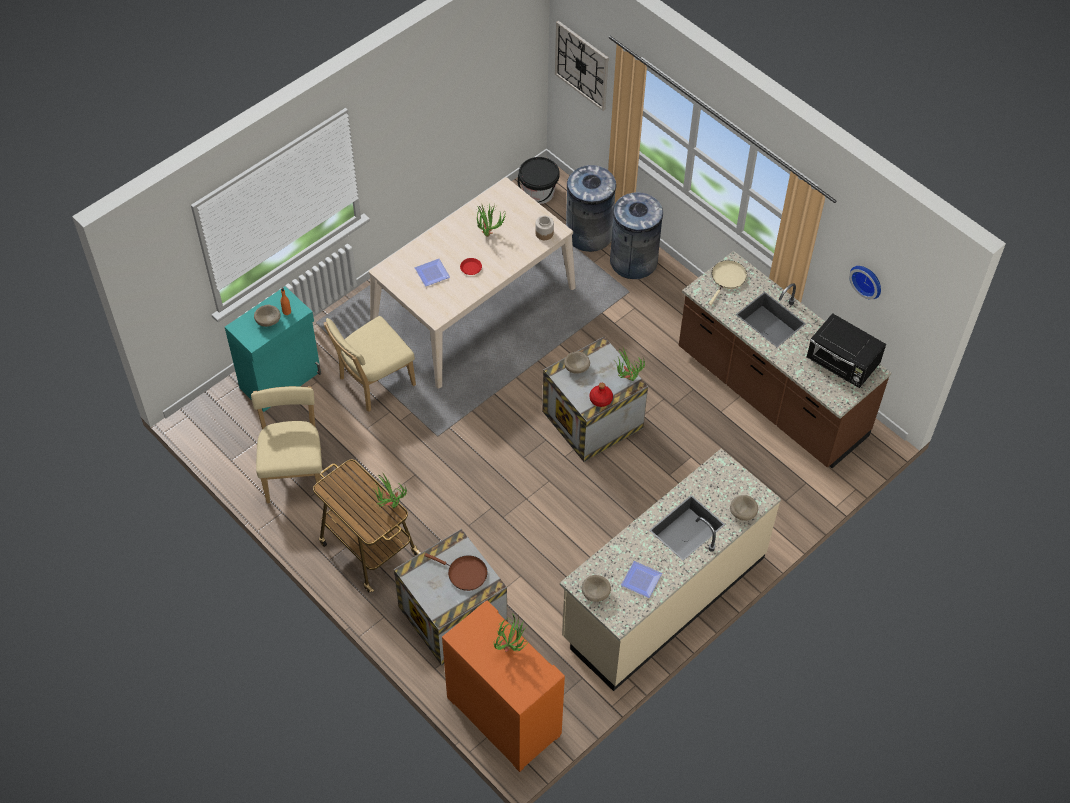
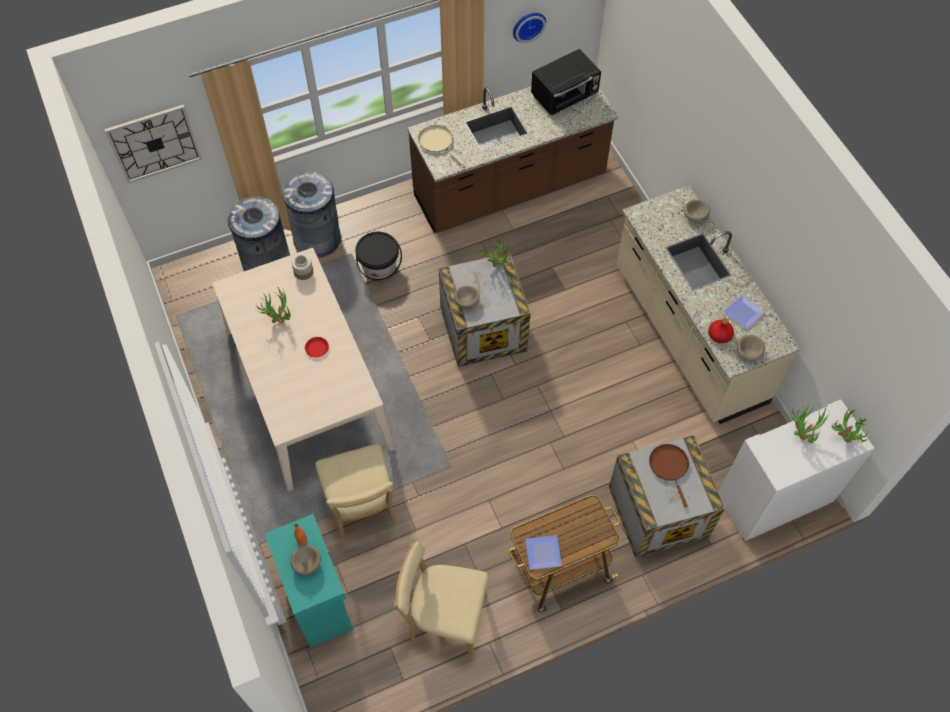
camera: 70 degrees left, 5 degrees up
(389, 505) = (579, 509): potted plant -> potted plant (843, 439)
(433, 274) = (308, 384): plate -> plate (544, 551)
(464, 573) = (669, 466): brown frying pan -> brown frying pan turned 60 degrees counterclockwise
(502, 716) = (774, 500): orange cabinet -> white cabinet
(538, 192) = (193, 289): black bucket -> black bucket (379, 267)
(600, 399) = (511, 294): red bottle -> red bottle (720, 335)

